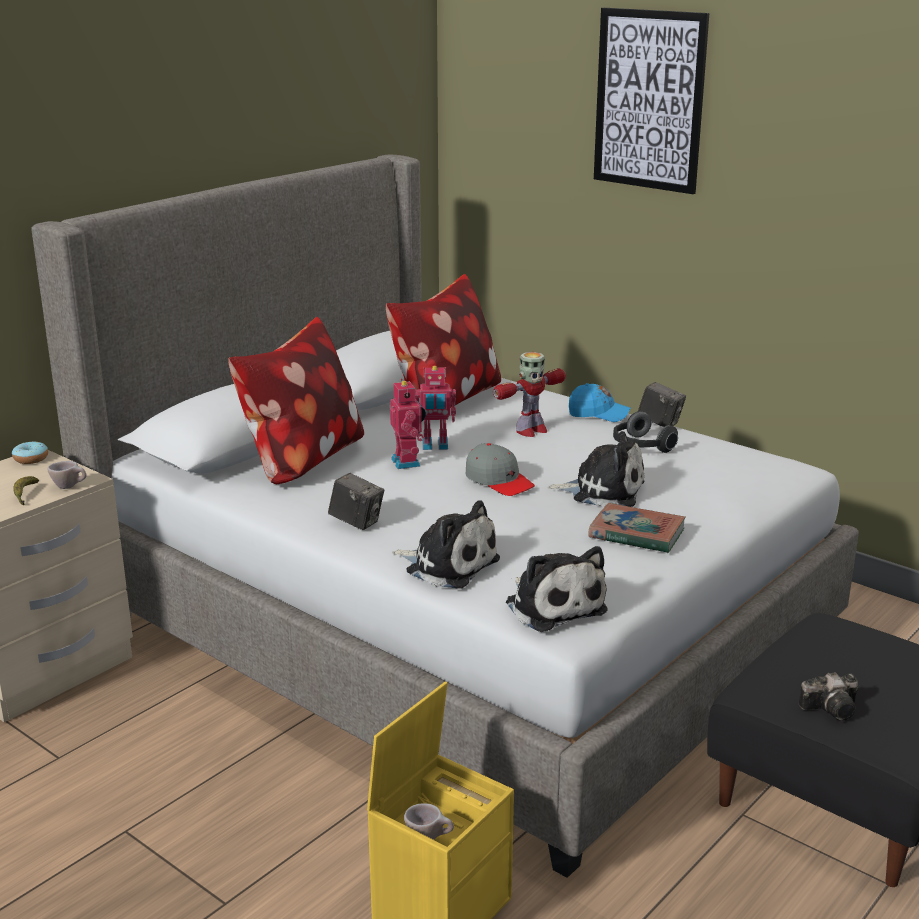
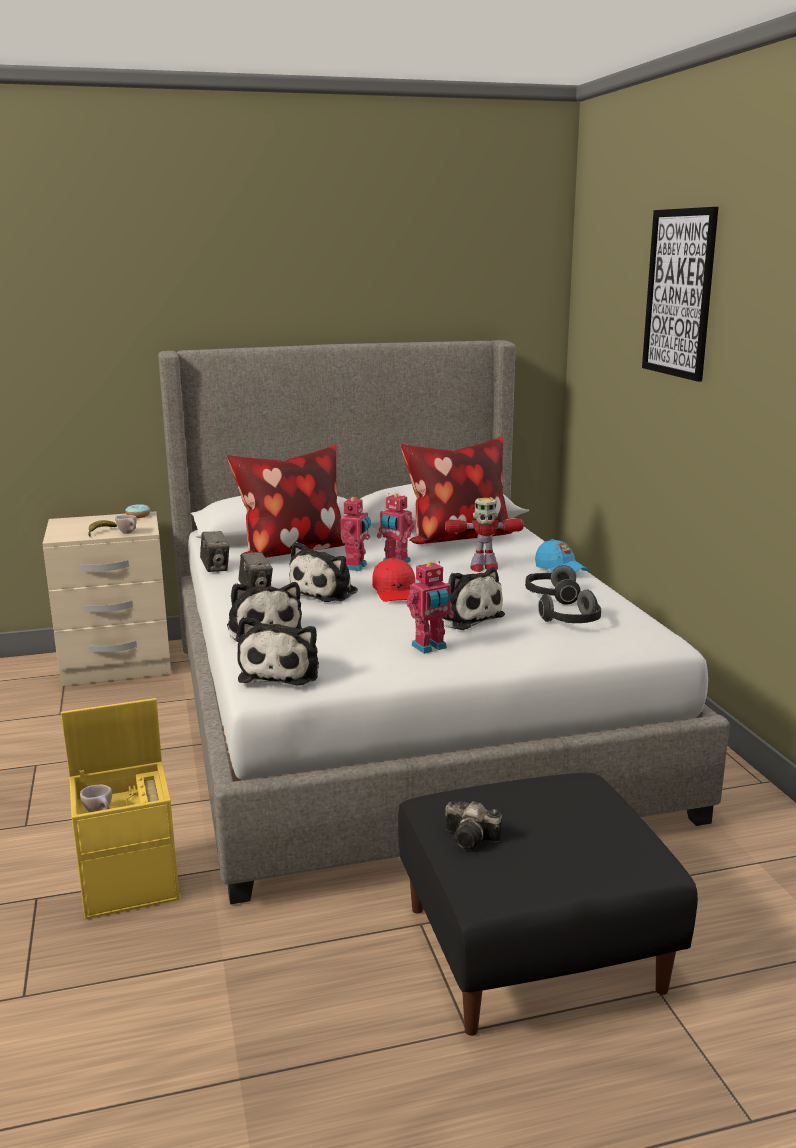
camera: 35 degrees right, 5 degrees down
(431, 501) = (326, 592): none -> plush toy
(499, 480) = (395, 591): grey cap -> red cap
(636, 534) = (430, 647): book -> toy robot
(660, 423) = (600, 585): camera -> camera (215, 568)
(703, 471) = (572, 623): none -> headphones

